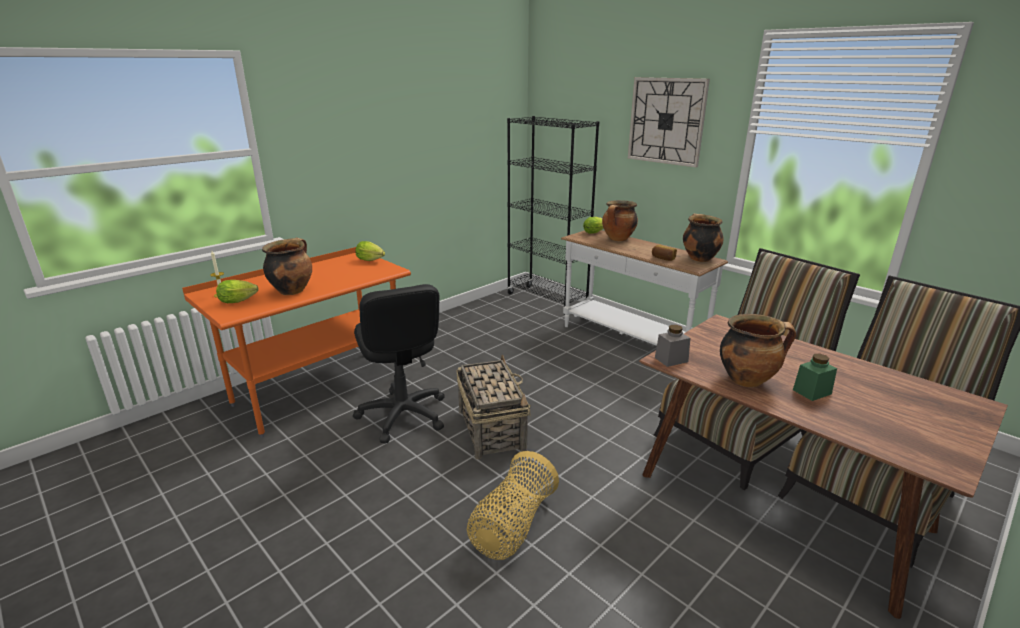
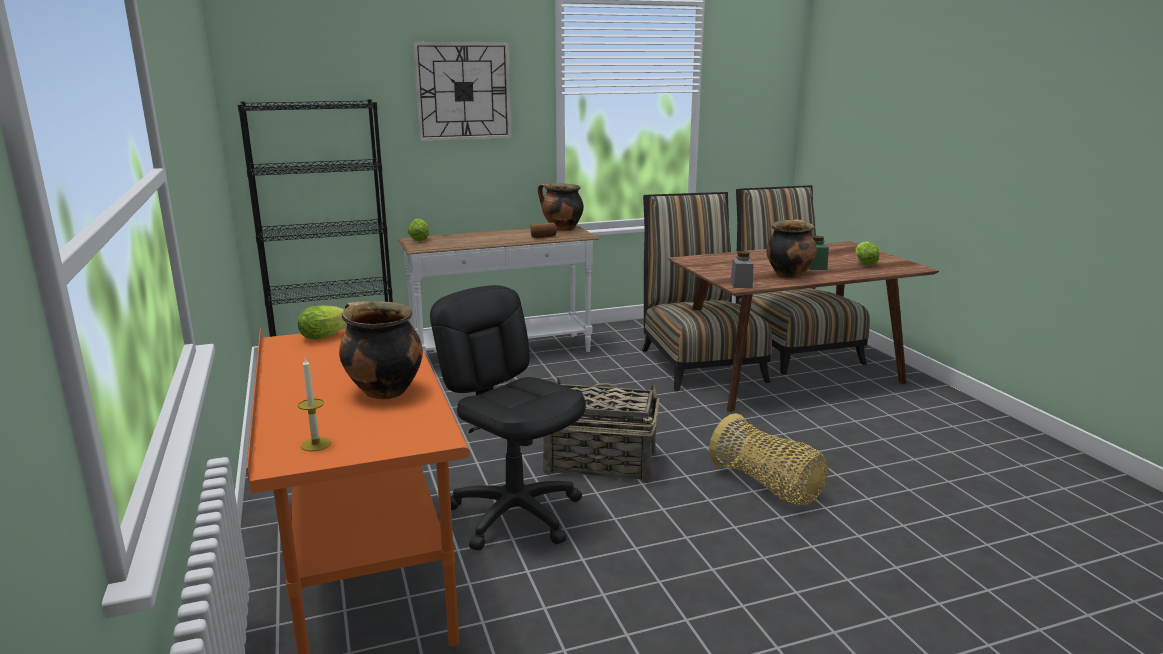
camera: 65 degrees left, 5 degrees down
(240, 301) = (376, 429): lettuce -> lettuce (864, 263)
(403, 415) = (515, 514): black office chair -> black office chair turned 135 degrees counterclockwise
(618, 239) = (460, 237): cooking pot -> none

